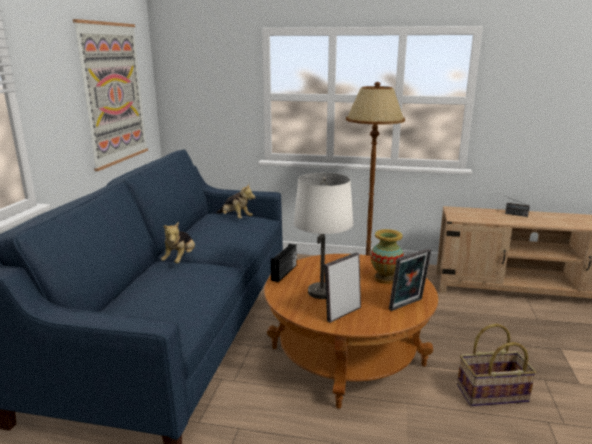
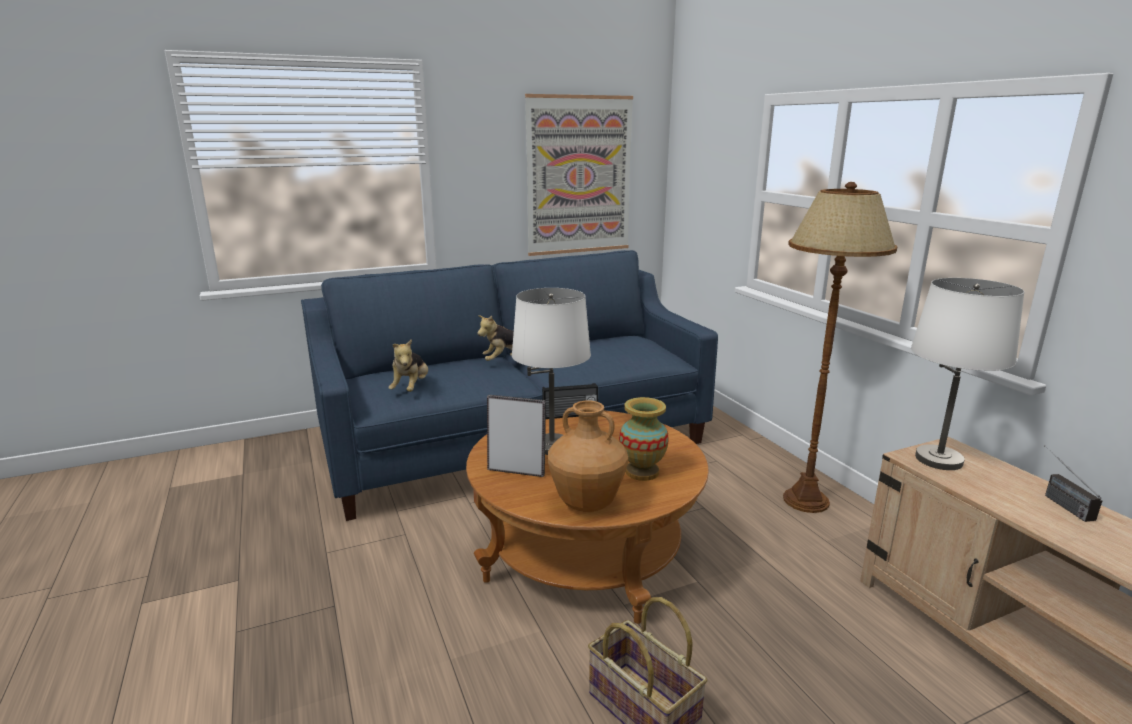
camera: 55 degrees right, 0 degrees up
(235, 218) = (644, 348): plush toy -> plush toy (411, 388)
(407, 305) = (587, 504): picture frame -> brown vase
(463, 215) = (939, 460): none -> white table lamp

